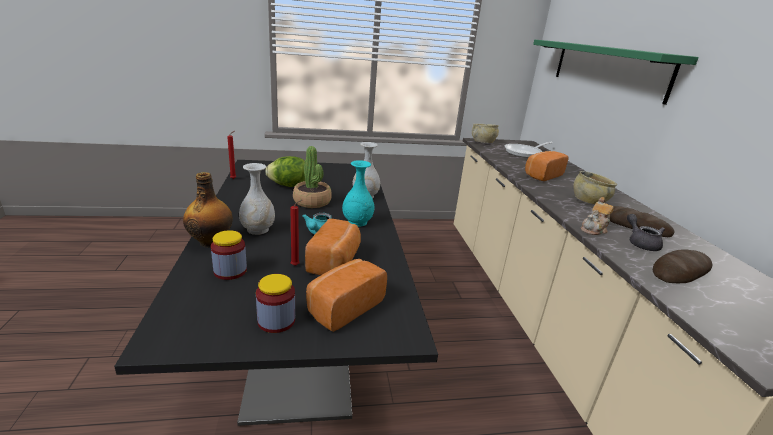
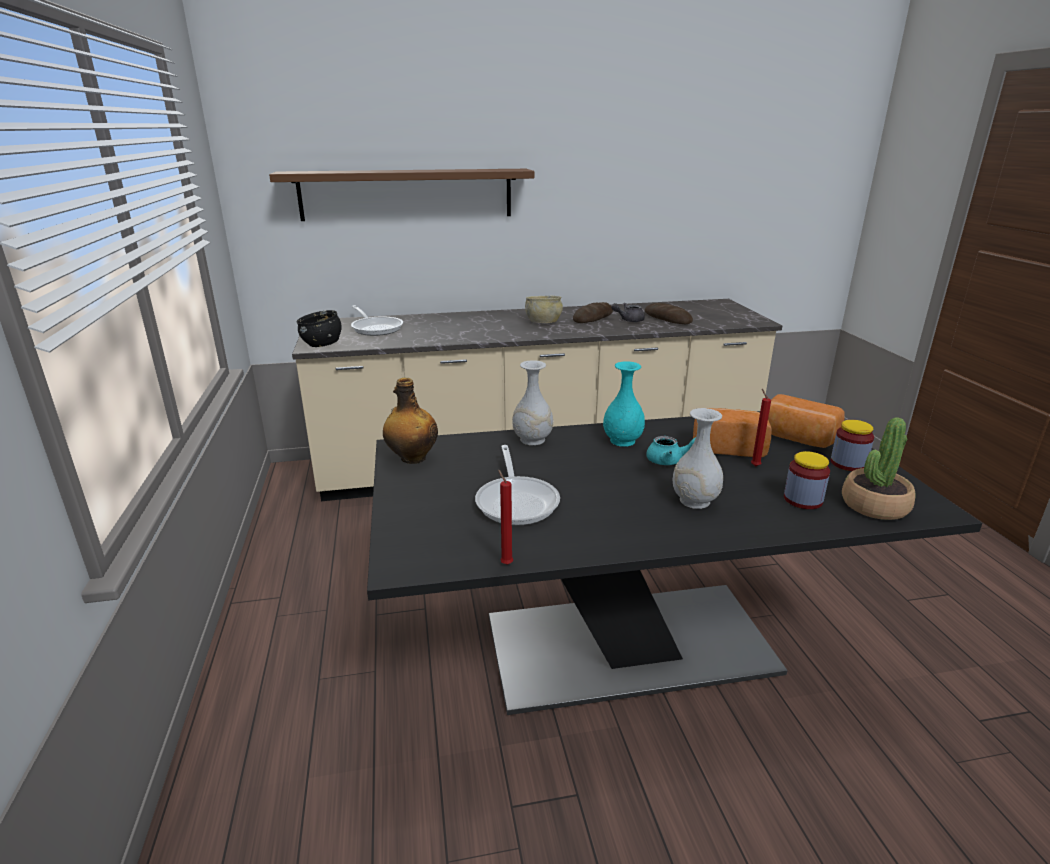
camera: 90 degrees left, 0 degrees up
(211, 242) = (755, 527): bottle -> bottle (412, 458)
(288, 185) = (517, 501): lettuce -> frying pan
(312, 202) = (575, 474): potted plant -> potted plant (874, 505)
(483, 142) = (322, 344): beige bowl -> black bowl
(542, 175) = (470, 329): bread -> none
(594, 229) = (614, 328): teapot -> none
(607, 68) = (406, 194): green shelf -> brown shelf

